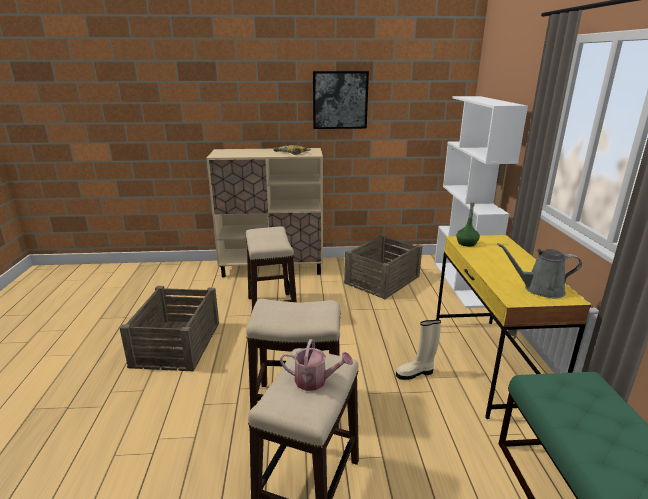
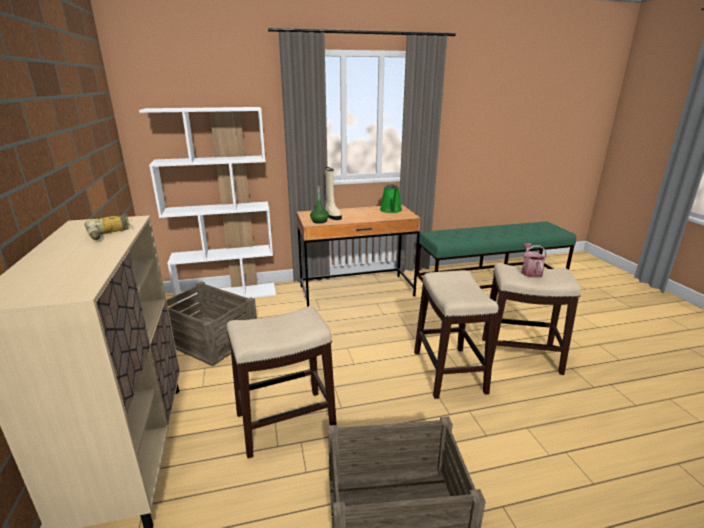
camera: 100 degrees left, 0 degrees up
(340, 100) = (53, 131): picture -> none
(415, 373) = (380, 318): beige boot -> beige boot (332, 215)
(488, 364) = (356, 291): yellow desk -> brown desk
(540, 289) = (391, 210): grey watering can -> green watering can

